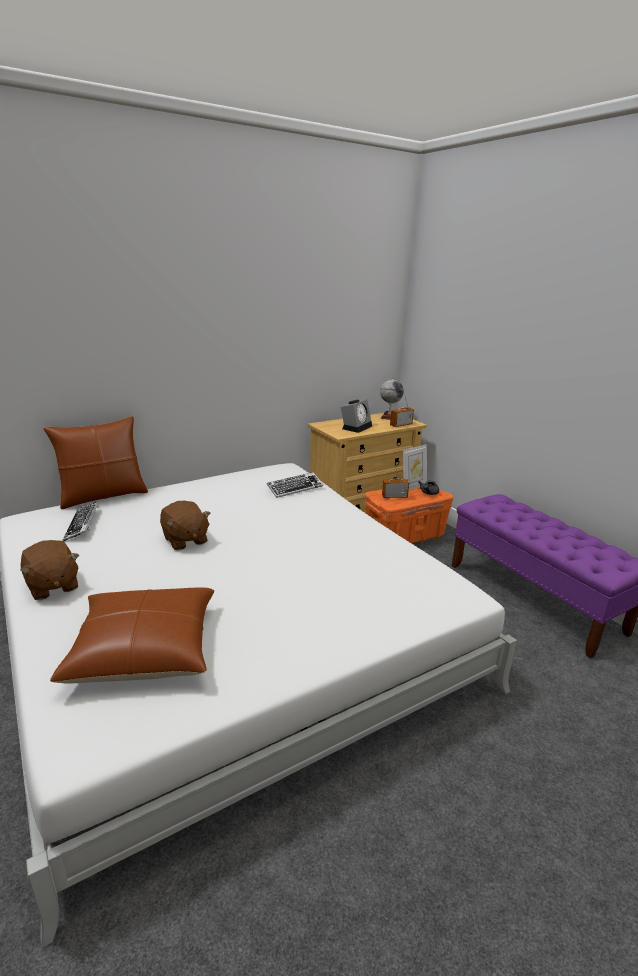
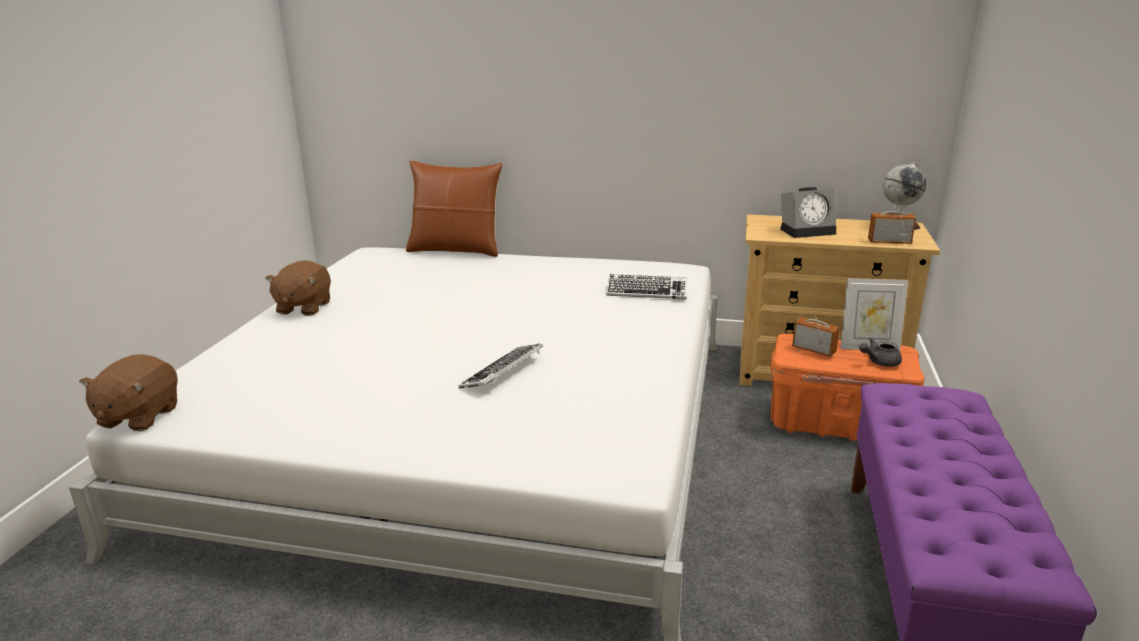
camera: 45 degrees right, 0 degrees up
(82, 525) = (399, 269): keyboard -> keyboard (503, 372)
(144, 649) = (278, 375): brown pillow -> none
(185, 540) = (450, 306): brown plush toy -> brown plush toy (138, 416)

